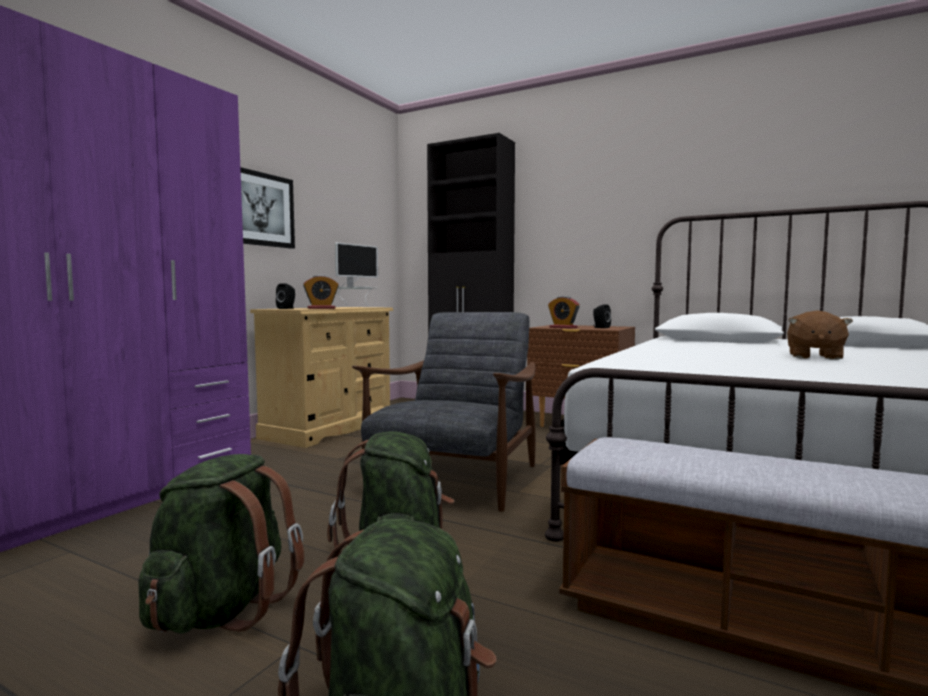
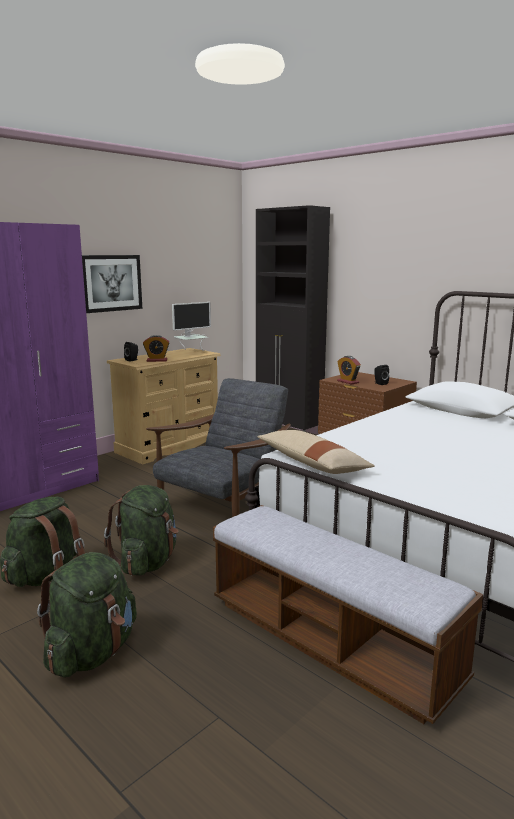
camera: 15 degrees right, 10 degrees up
(660, 370) = (312, 464): none -> beige pillow
(814, 357) = (468, 451): brown plush toy -> none

